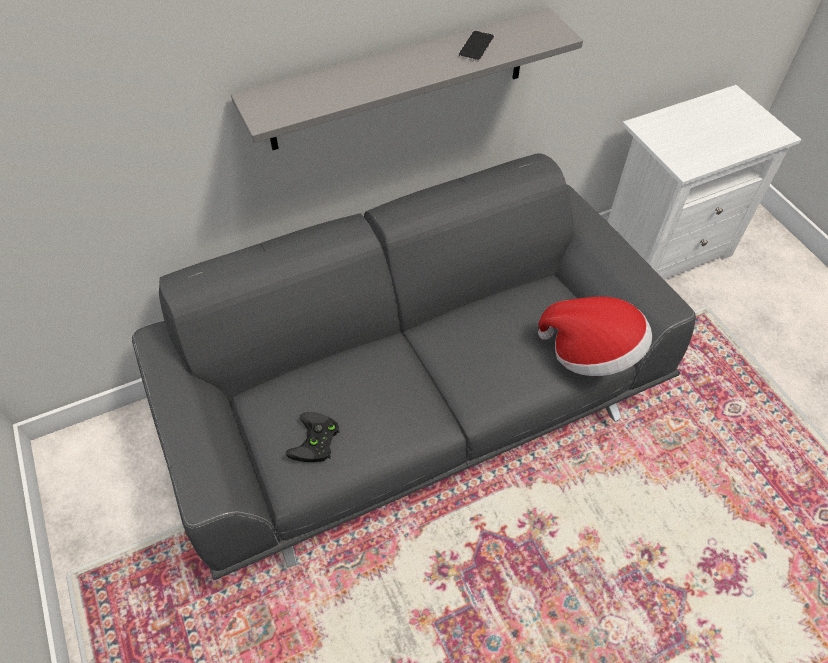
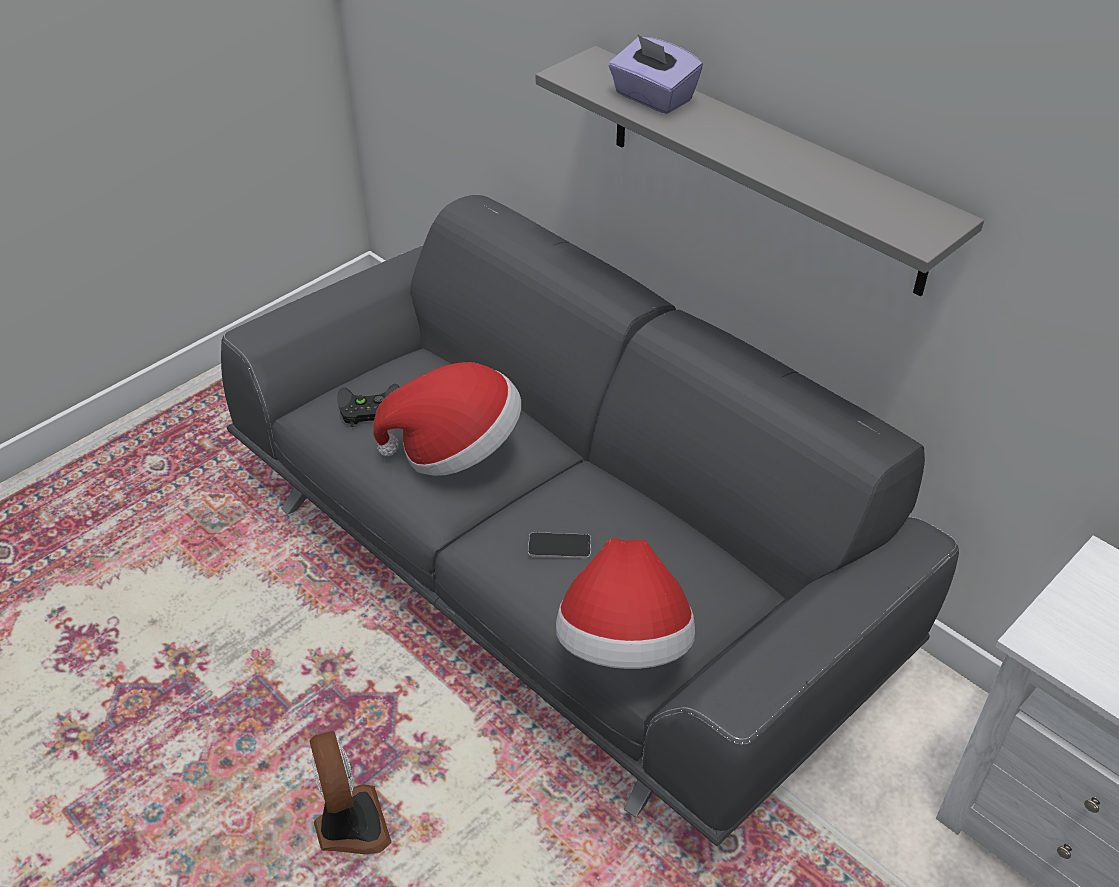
camera: 70 degrees right, 10 degrees down
(333, 87) = (652, 98): none -> purple tissue box
(386, 394) = (456, 448): none -> hat
(476, 47) = (823, 176): phone -> phone (559, 546)
(576, 584) = (350, 826): none -> fan

